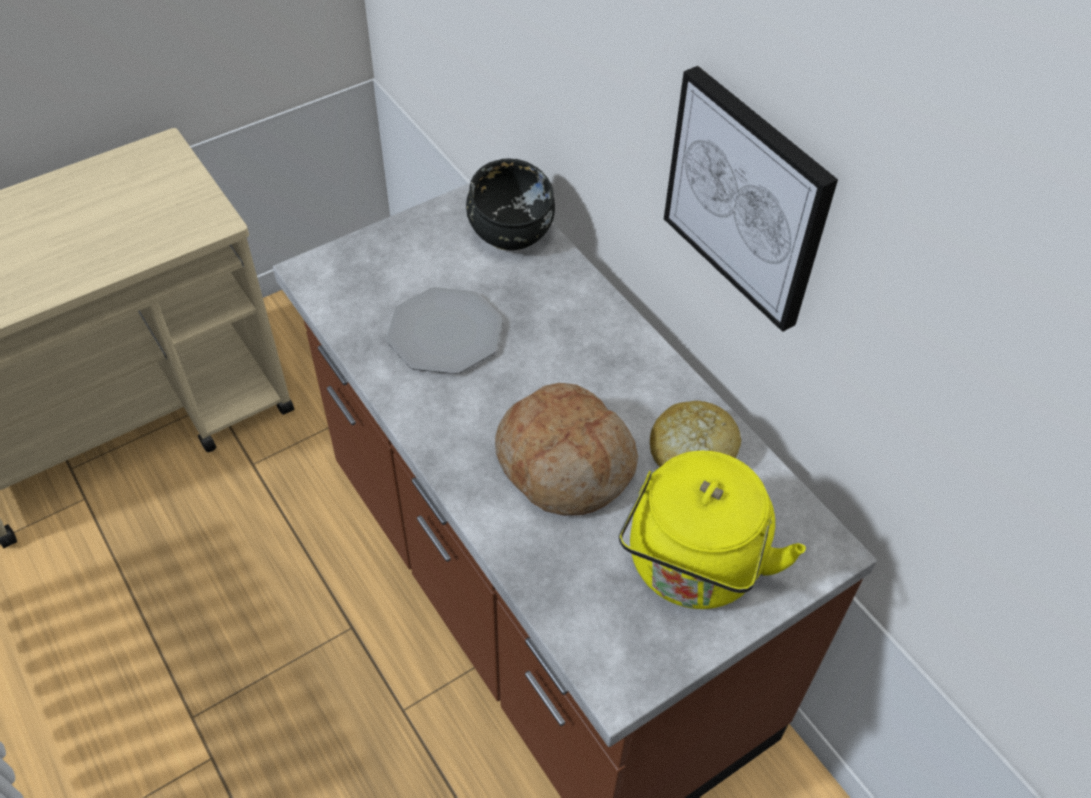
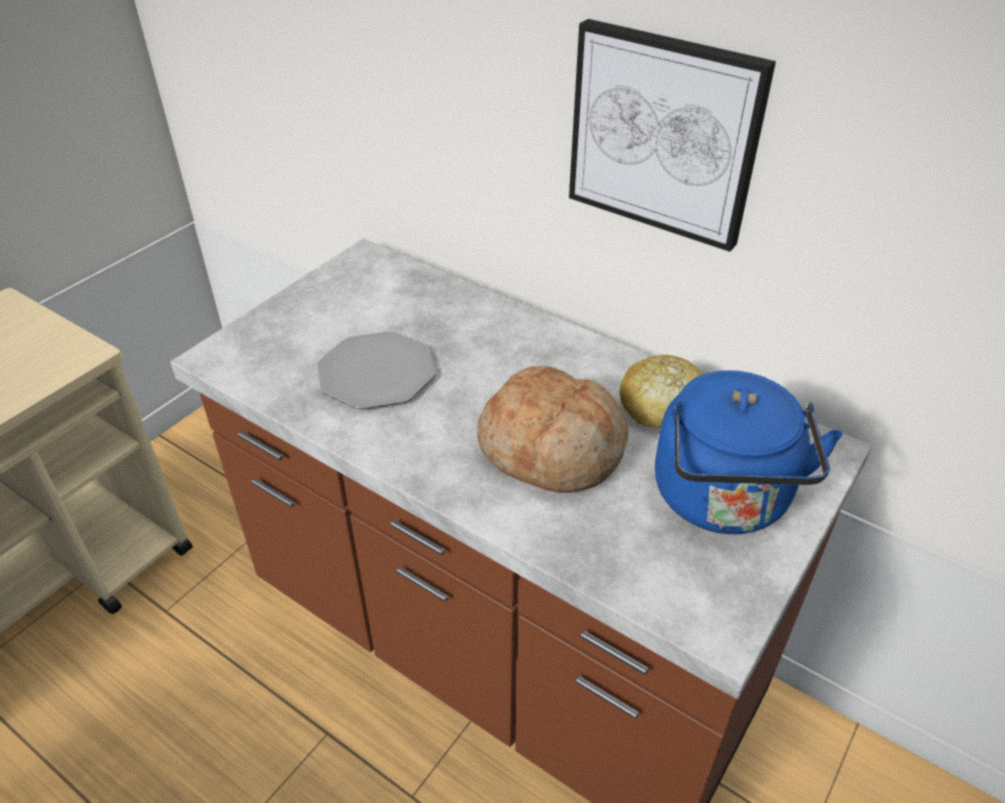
camera: 20 degrees left, 10 degrees down
(510, 233) = (397, 281): black bowl -> none
(693, 568) = (723, 501): yellow kettle -> blue kettle

